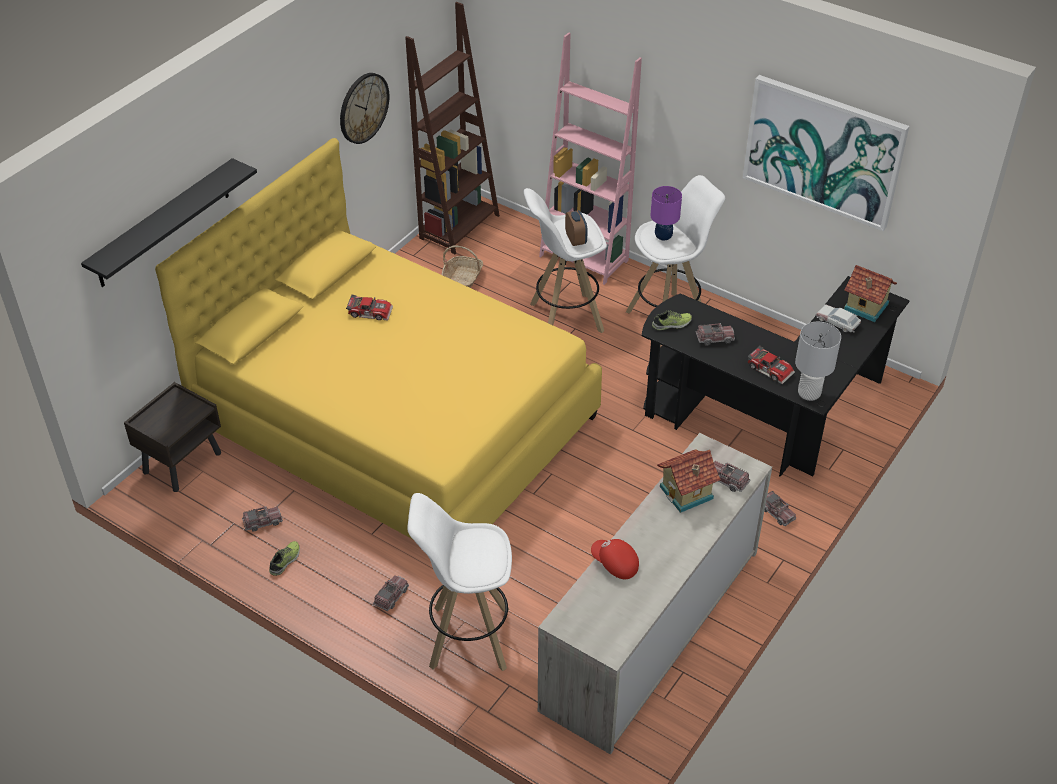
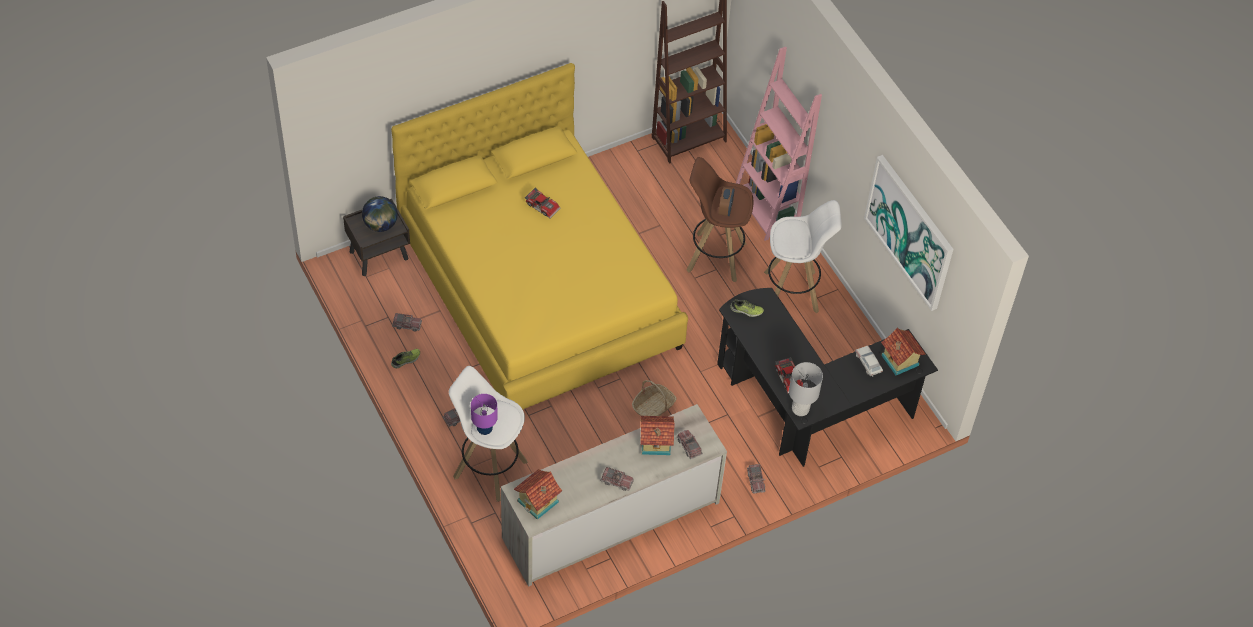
camera: 25 degrees right, 10 degrees up
(163, 224) = (407, 100): black shelf -> none
(177, 414) = (380, 225): none -> globe
(363, 108) = (610, 43): wall clock -> none
(462, 279) = (661, 188): basket -> basket (653, 407)
(564, 317) = (714, 256): white stool -> brown stool
(599, 623) = (538, 502): none -> toy house
(614, 564) = (575, 469): red cap -> none
(663, 236) = (792, 234): purple table lamp -> purple table lamp (484, 429)
(714, 338) = (768, 336): toy truck -> toy truck (617, 481)

